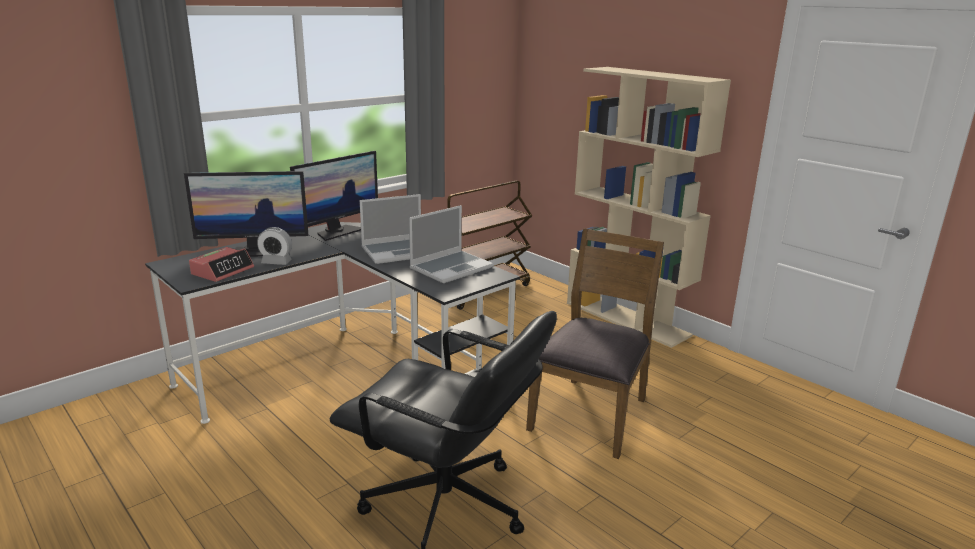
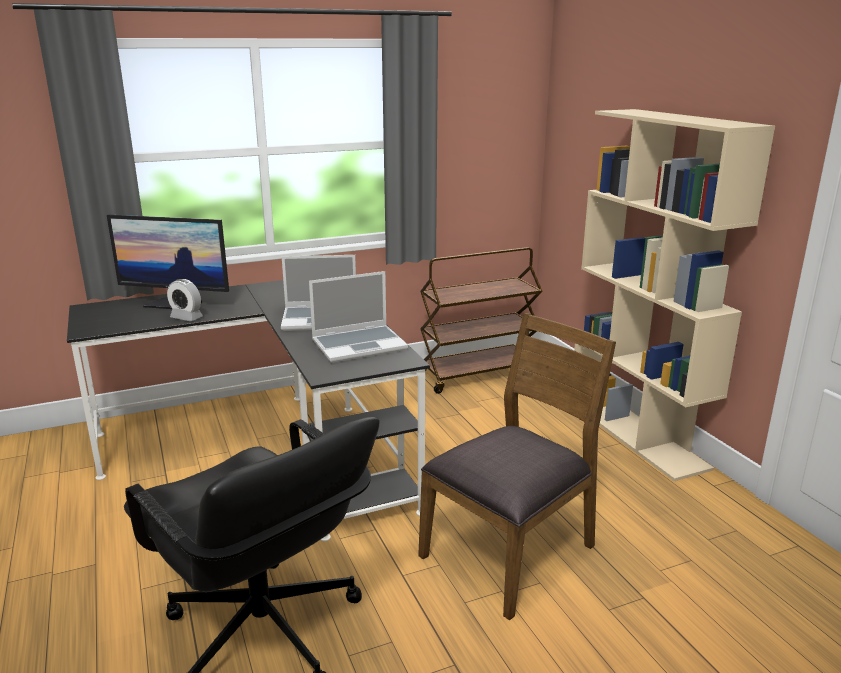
camera: 20 degrees right, 0 degrees up
(223, 271) = (127, 321): alarm clock -> none
(337, 232) = (280, 290): monitor -> none

